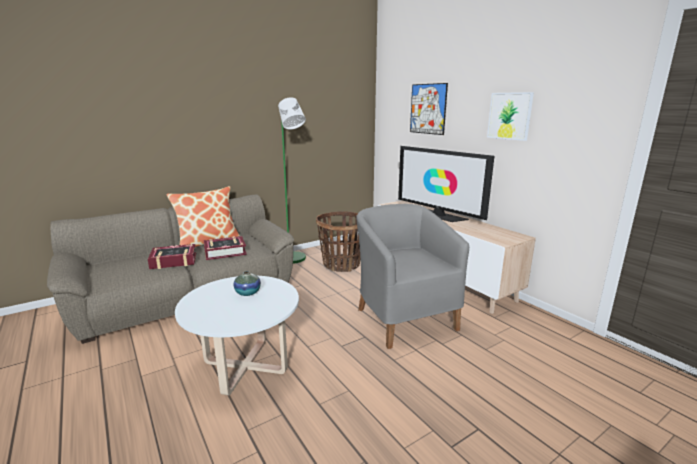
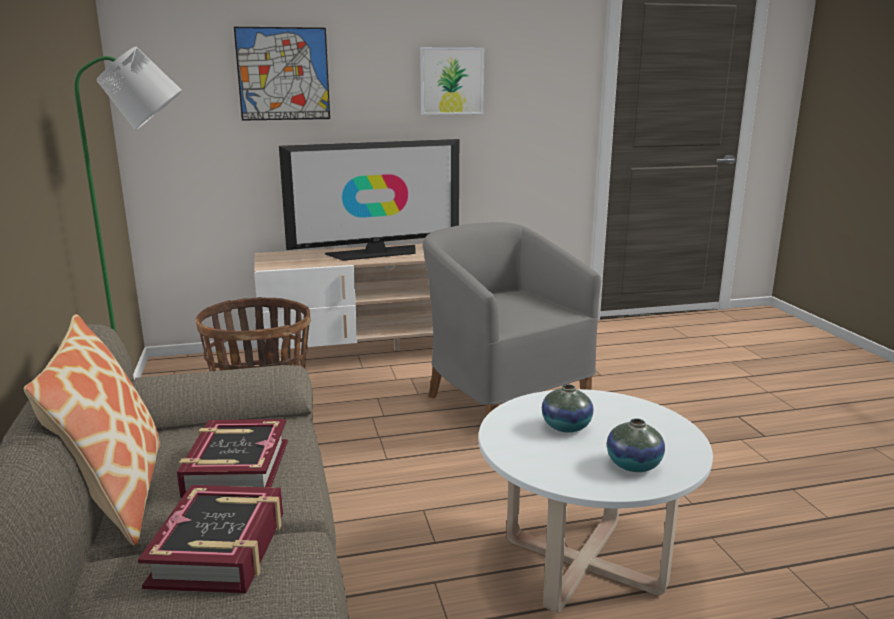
camera: 70 degrees left, 0 degrees up
(208, 312) = (633, 465): none -> vase
(403, 318) = (502, 402): grey armchair -> grey armchair turned 60 degrees clockwise

